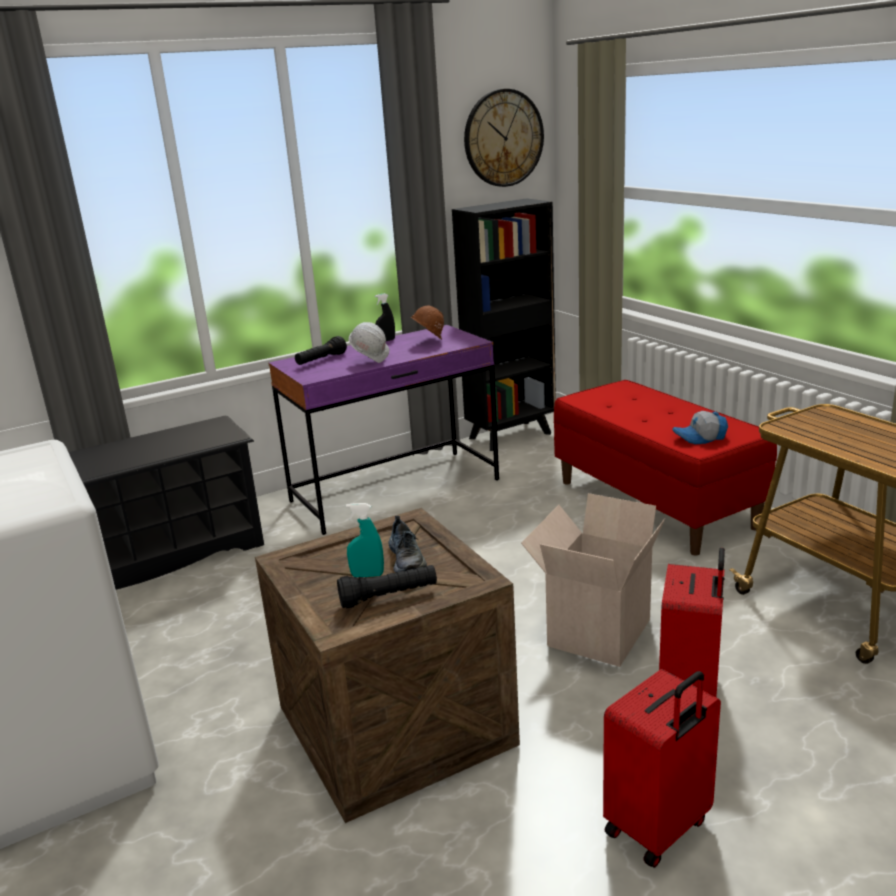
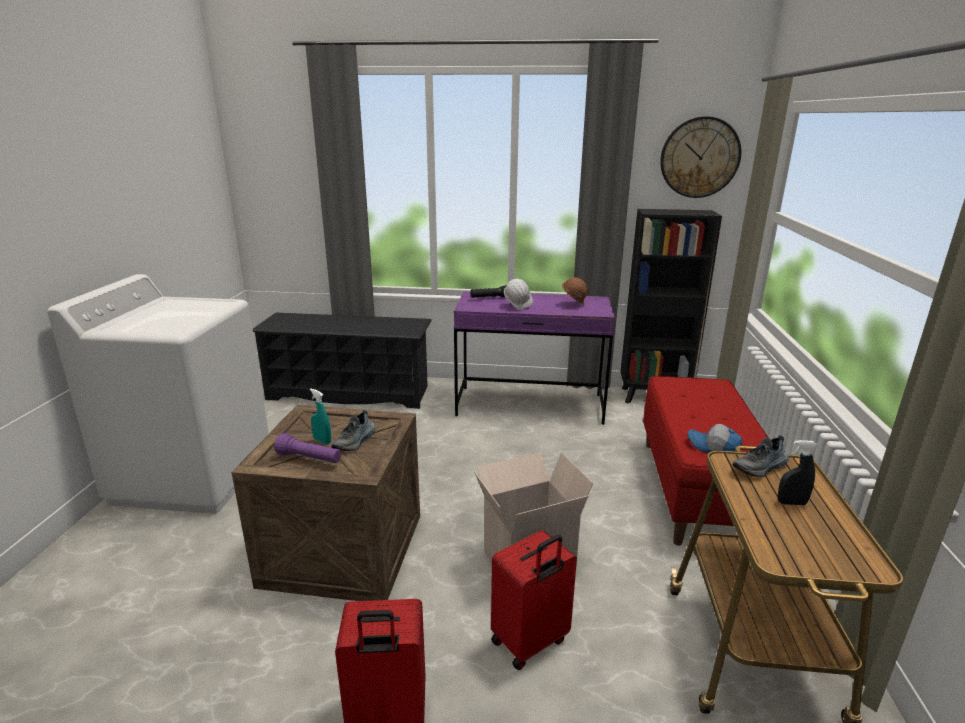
camera: 35 degrees right, 0 degrees up
(386, 340) = (550, 296): black spray bottle -> black spray bottle (791, 503)
(389, 597) = (309, 459): black flashlight -> purple flashlight
(810, 422) = (760, 467): none -> shoe

